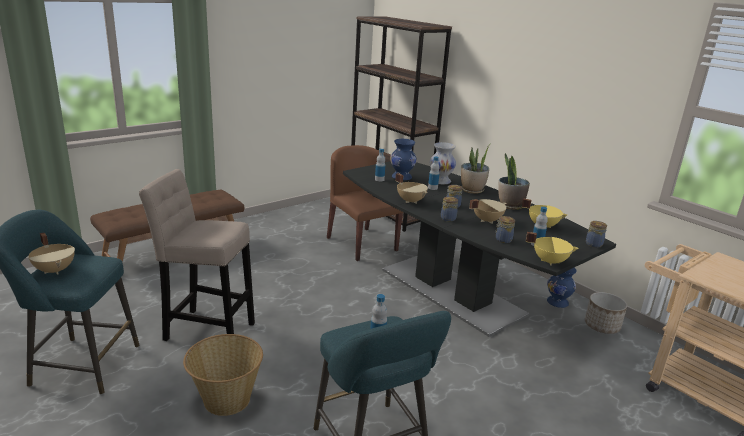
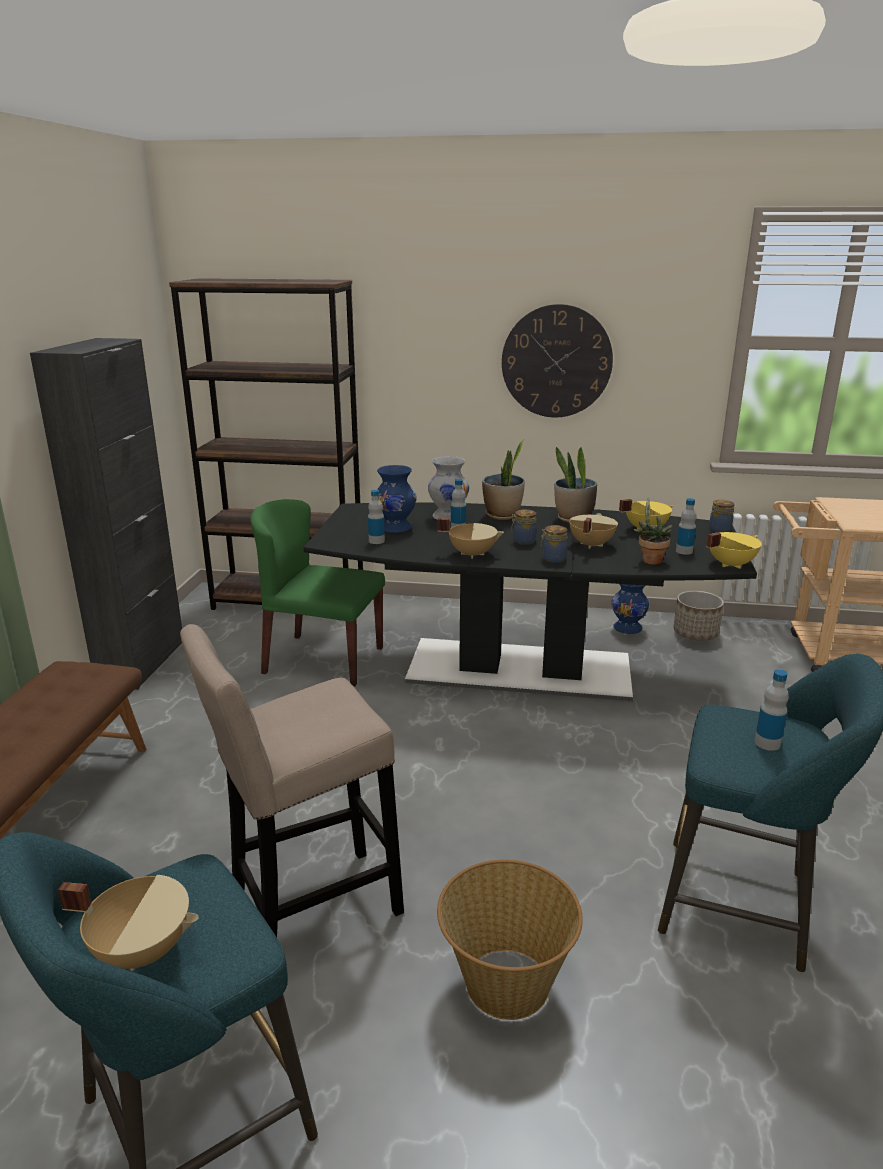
camera: 40 degrees left, 0 degrees up
(288, 213) = (141, 663): none -> black cabinet
(361, 243) = (322, 660): brown chair -> green chair
(502, 240) = (649, 560): jar -> potted plant
(556, 99) = (556, 361): none -> wall clock

